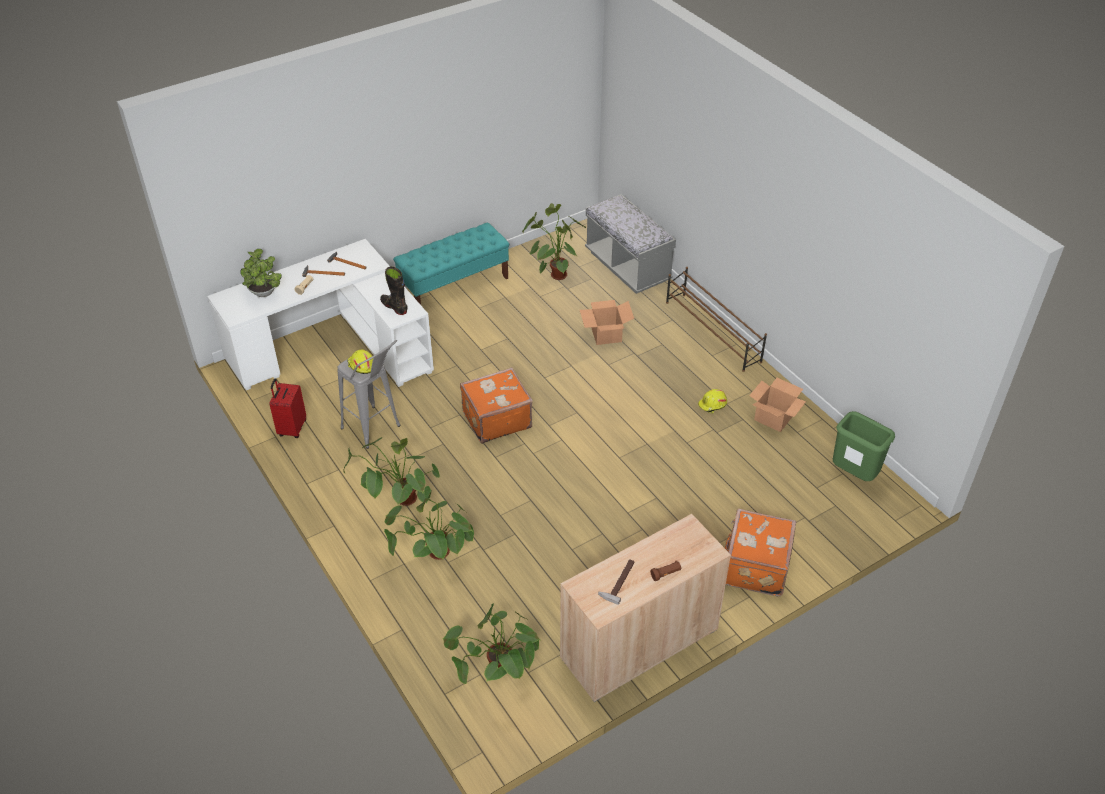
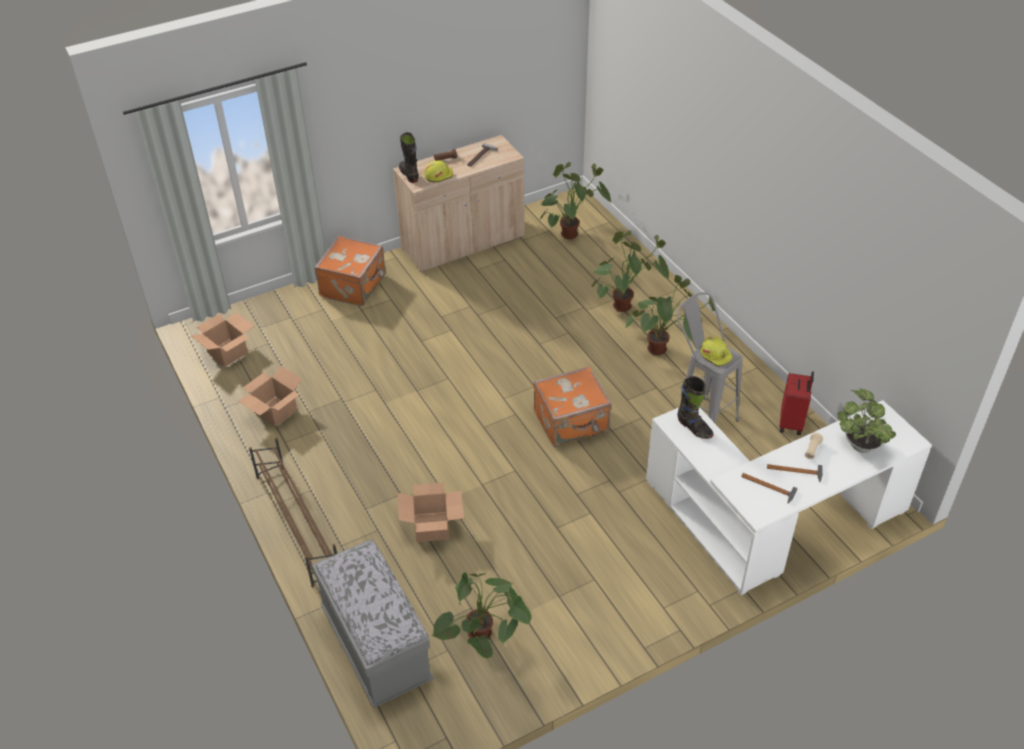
camera: 175 degrees left, 0 degrees up
(454, 286) = (631, 622): turquoise bench -> none
(706, 543) = (409, 175): none -> black boot
(712, 405) = (334, 428): yellow hard hat -> yellow hard hat (438, 175)
(854, 475) = (227, 352): green trash can -> cardboard box

